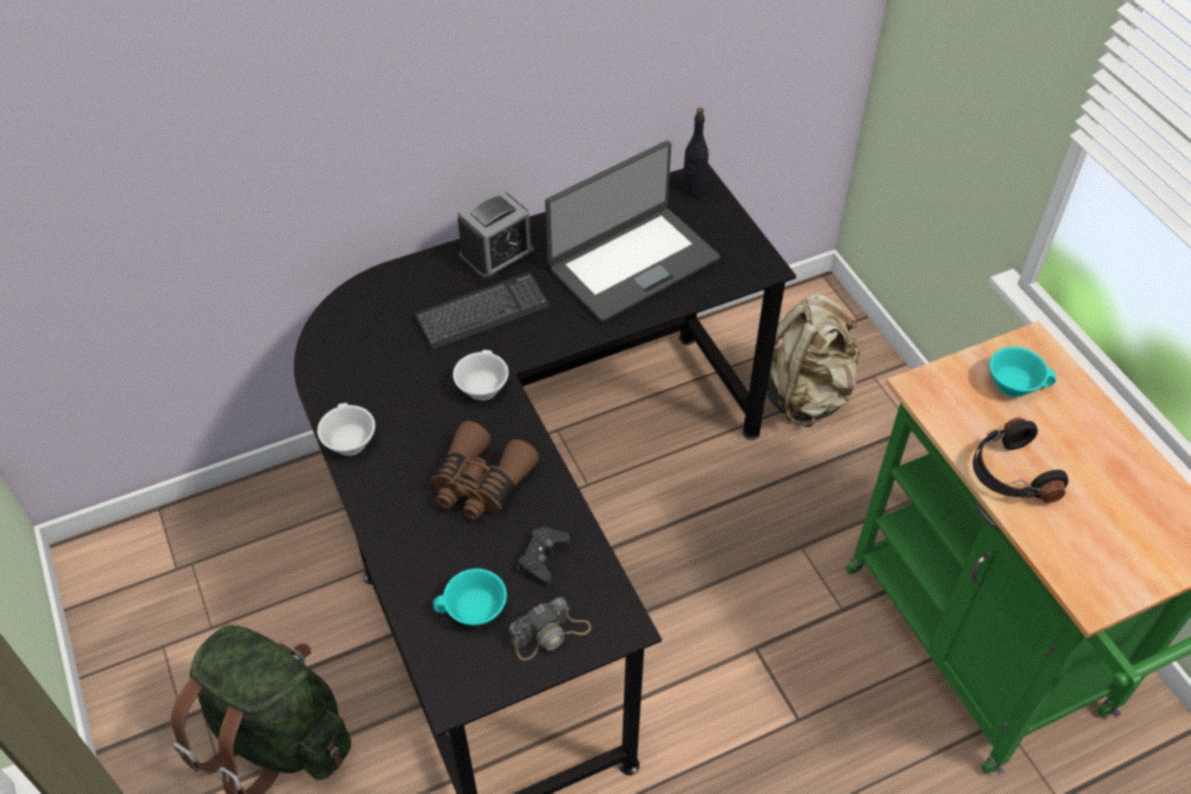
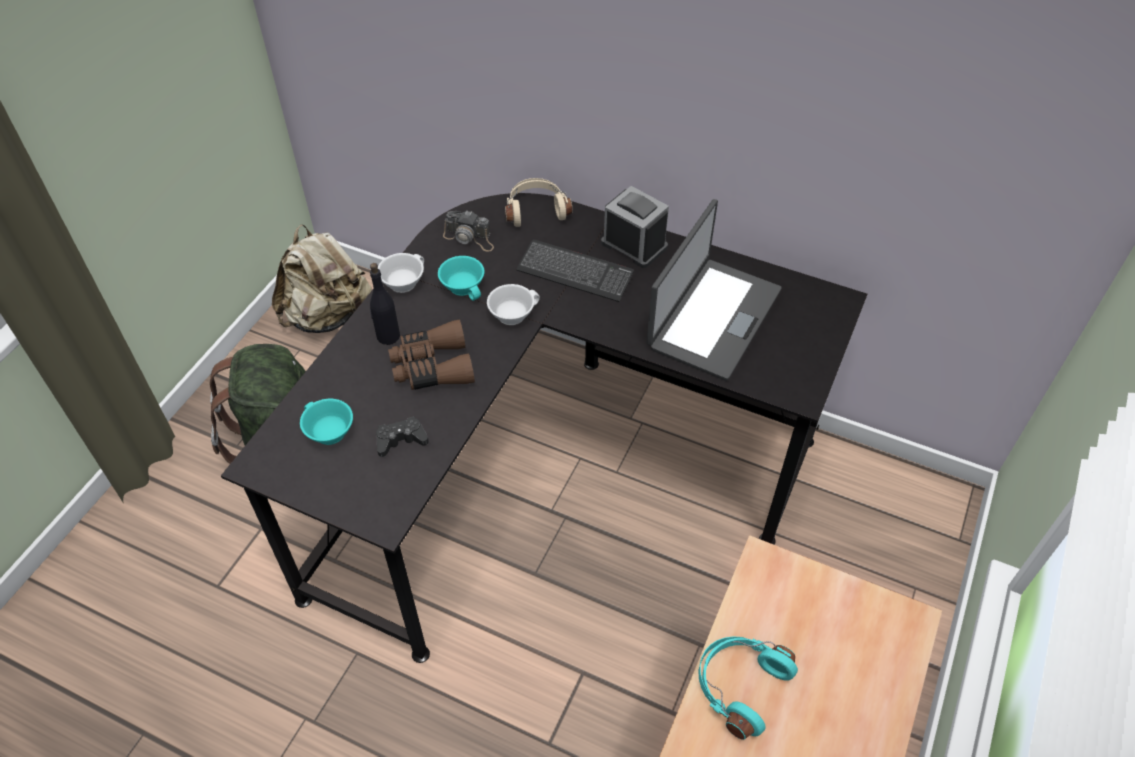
camera: 50 degrees right, 0 degrees up
(374, 289) = (536, 209): none -> beige headphones
(496, 255) = (634, 245): alarm clock -> alarm clock turned 150 degrees counterclockwise
(550, 634) = (343, 484): camera -> camera (470, 238)
(632, 262) = (712, 318): laptop -> laptop turned 75 degrees counterclockwise
(693, 190) = (827, 305): black bottle -> black bottle (388, 336)
(805, 393) = (844, 552): beige backpack -> beige backpack (328, 316)
(1010, 474) = (739, 685): black headphones -> turquoise headphones
(1014, 382) = (846, 631): turquoise cup -> turquoise cup (465, 286)

